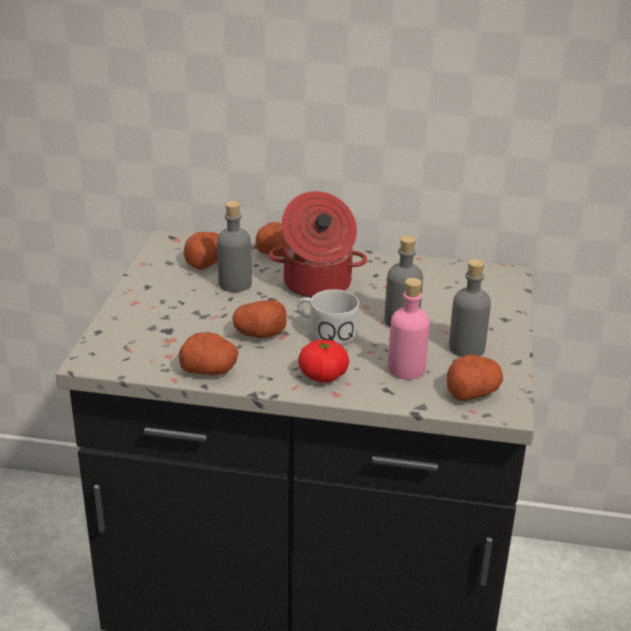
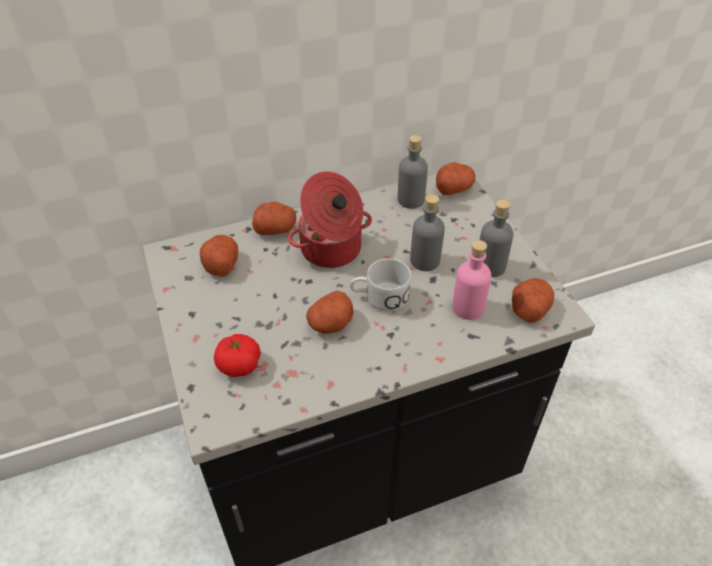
camera: 30 degrees left, 15 degrees up
(210, 369) = (324, 383): potato -> potato (453, 188)
(235, 284) = (265, 278): grey bottle -> grey bottle (410, 200)
(323, 375) = (415, 345): tomato -> tomato (239, 365)

